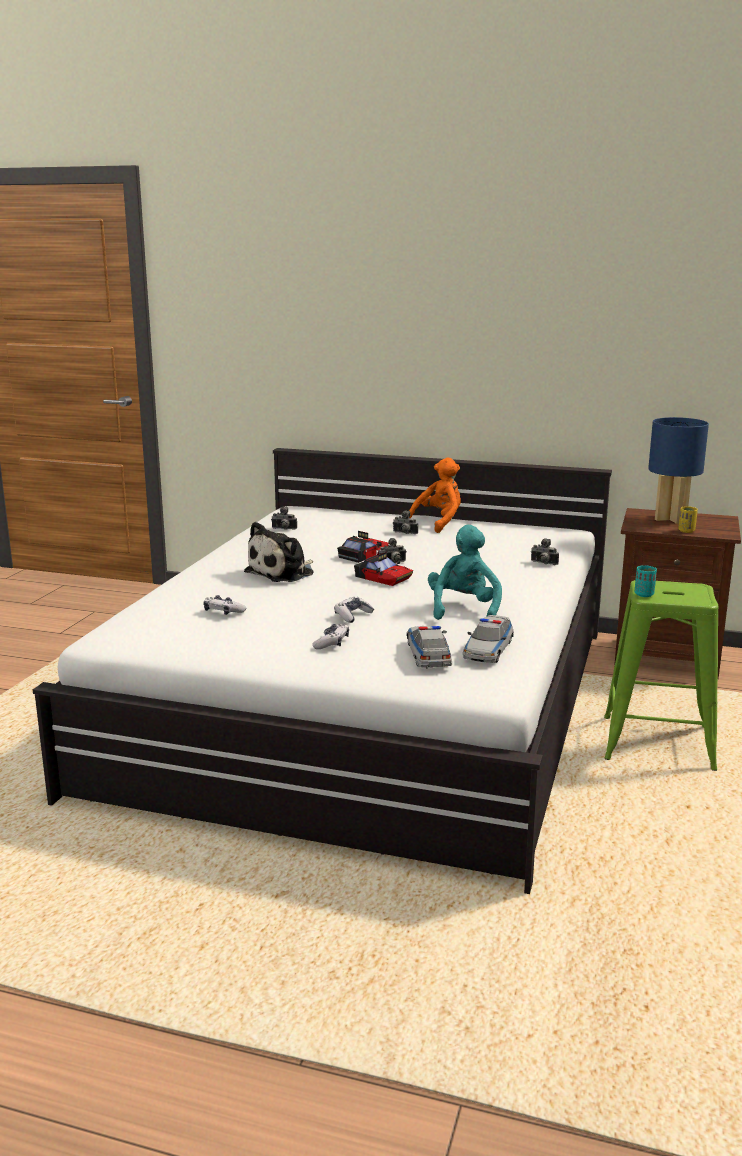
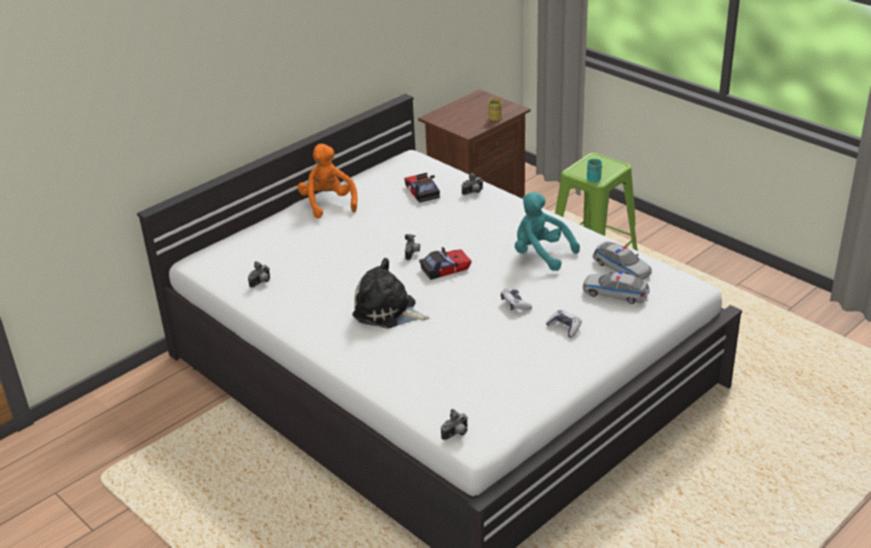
camera: 60 degrees left, 15 degrees up
(223, 612) = (466, 362): game controller -> none
(283, 572) = (388, 312): plush toy -> plush toy turned 135 degrees clockwise
(363, 554) = (377, 261): toy car -> toy car (422, 191)
(404, 533) = (339, 227): camera -> camera (456, 434)
(671, 519) = (462, 113): blue table lamp -> none

